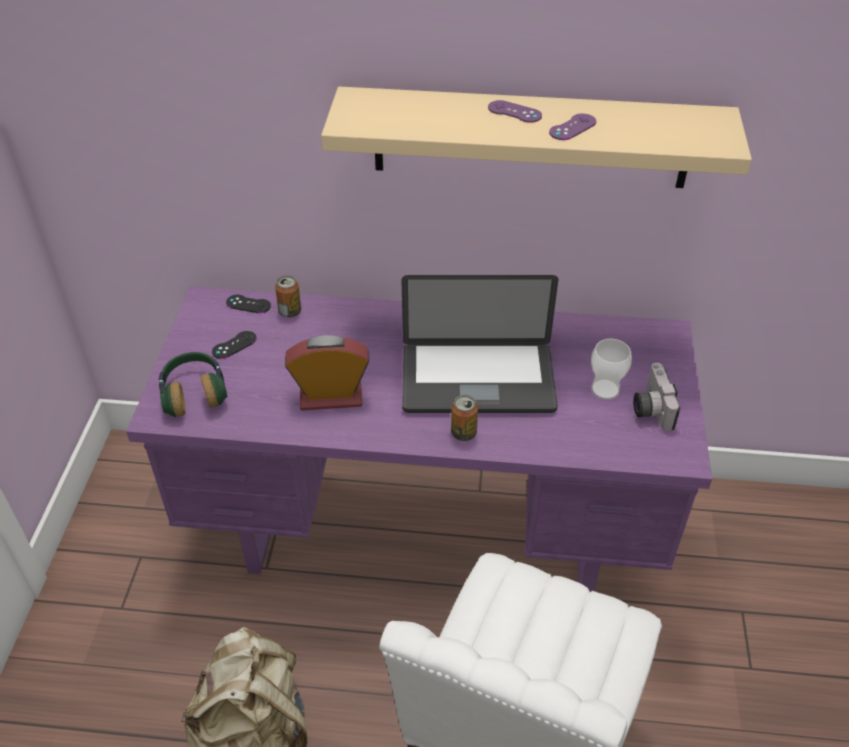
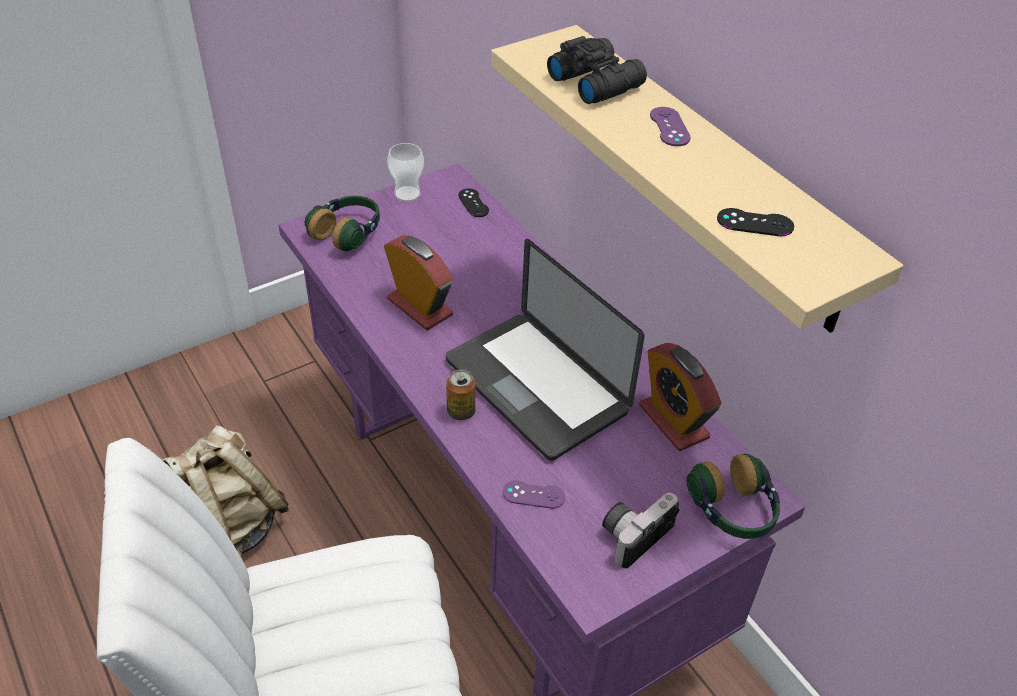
camera: 50 degrees right, 0 degrees up
(234, 345) = (420, 222): black game controller -> black game controller (755, 223)
(290, 312) = (491, 229): can -> none
(424, 113) = (595, 81): none -> black binoculars
(572, 127) = (692, 170): purple game controller -> purple game controller (533, 495)
(573, 333) = (673, 421): none -> alarm clock
(605, 389) = (622, 485): cup -> cup (407, 194)
(668, 352) = (733, 510): none -> headphones

